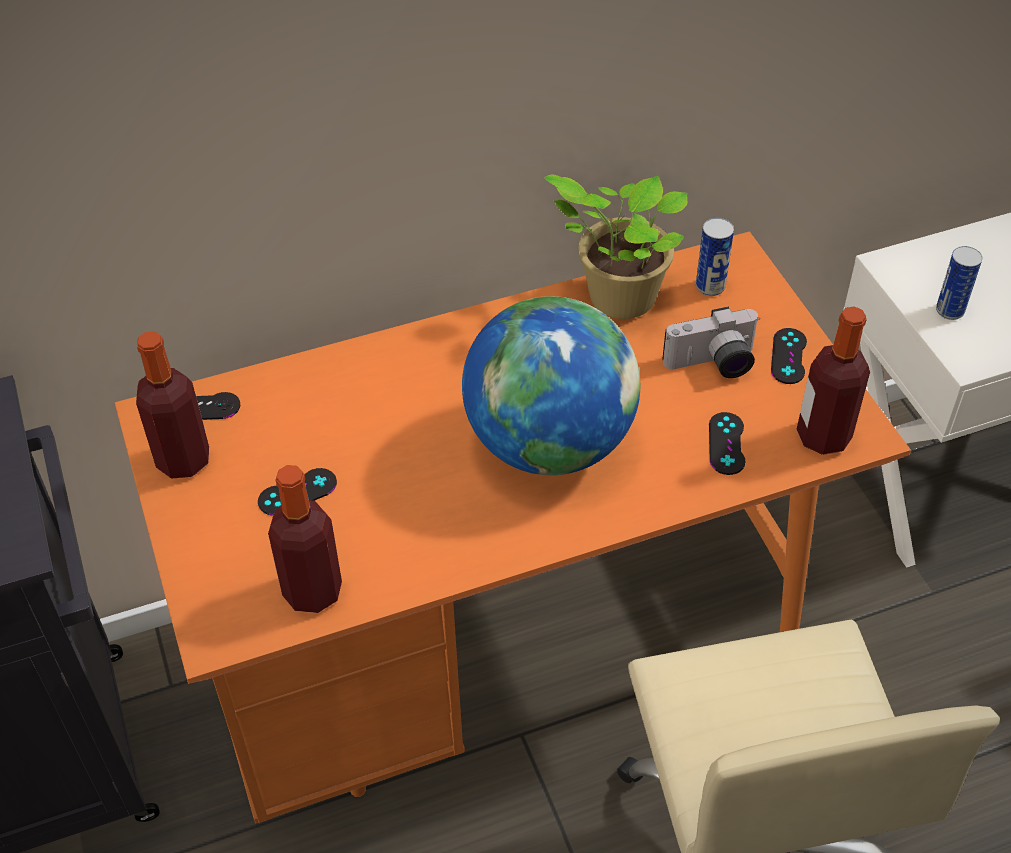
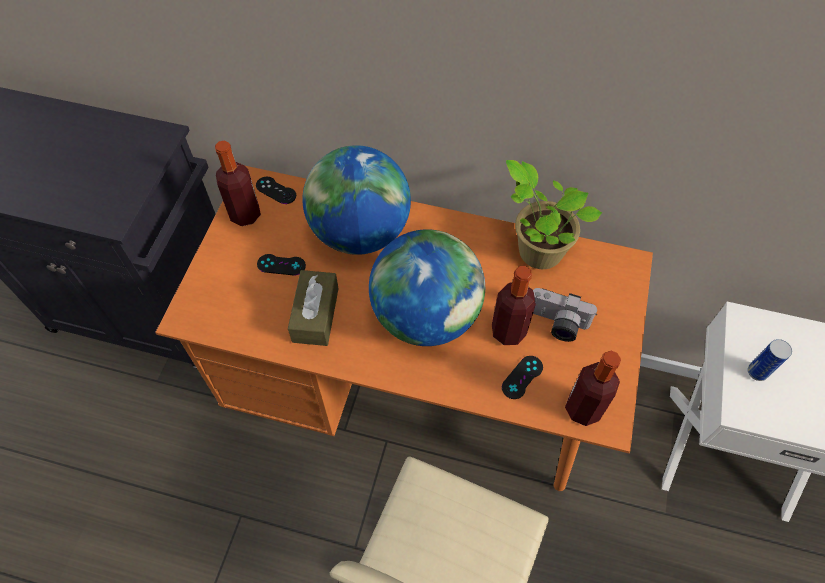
camera: 35 degrees right, 10 degrees up
(312, 591) = (244, 323): bottle -> bottle (508, 331)
(371, 395) = (360, 232): none -> globe
(403, 523) = (315, 314): none -> brown tissue box
(710, 286) = (597, 274): can -> none
(788, 356) = (606, 346): black game controller -> none

